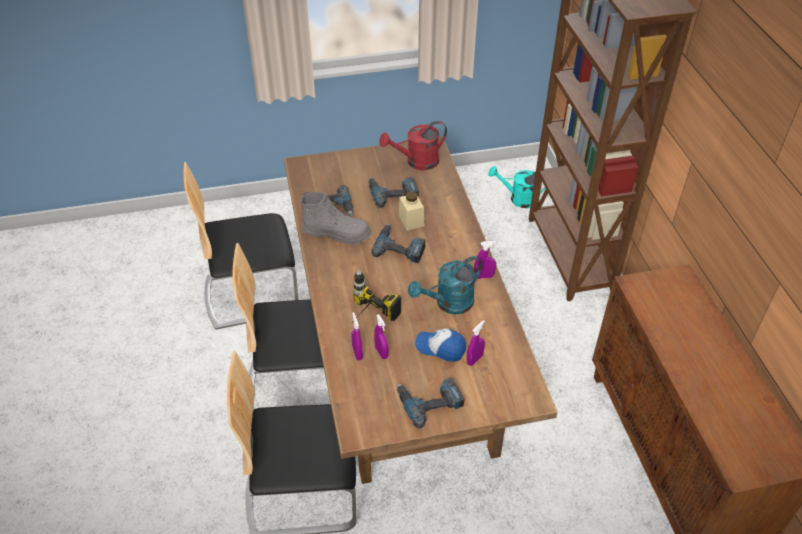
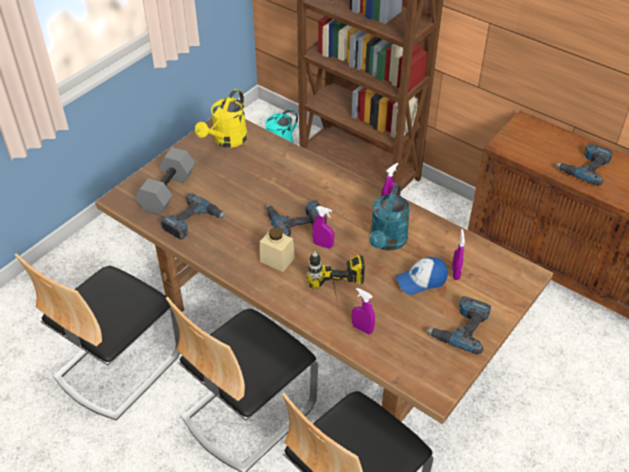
camera: 40 degrees left, 0 degrees up
(336, 177) = (168, 192): none -> grey dumbbell
(337, 233) = (227, 240): grey boot -> none
(381, 352) = (380, 315): purple spray bottle -> purple spray bottle (323, 245)
(392, 192) = (236, 178): power drill -> power drill (584, 167)
(411, 220) = (279, 192): beige jar -> beige jar (277, 259)
(416, 162) = (227, 141): red watering can -> yellow watering can

